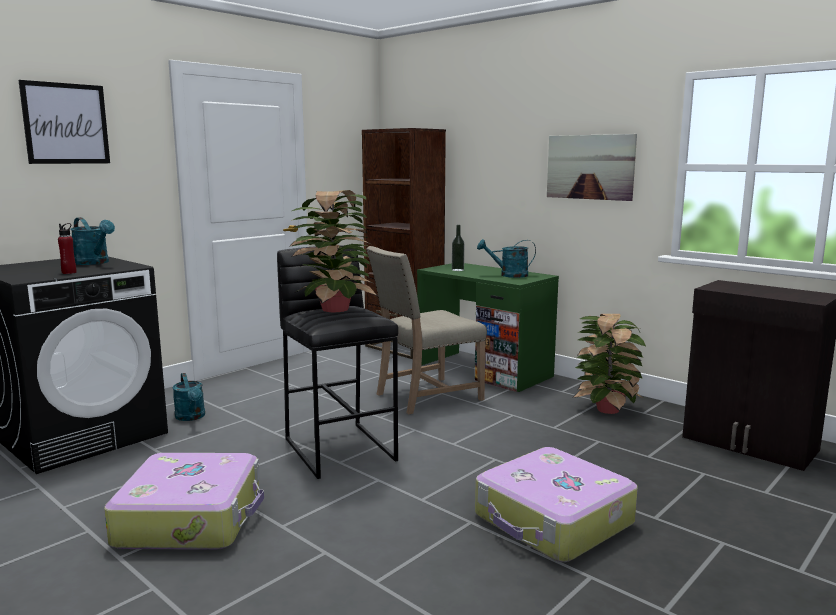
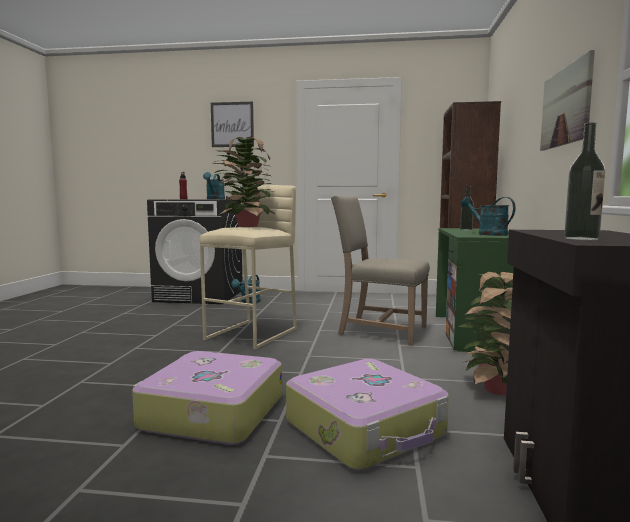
camera: 55 degrees right, 5 degrees down
(192, 518) = (130, 331): suitcase -> suitcase (366, 429)
(340, 449) = (253, 334): black stool -> beige stool
(788, 297) = (581, 238): none -> bottle

